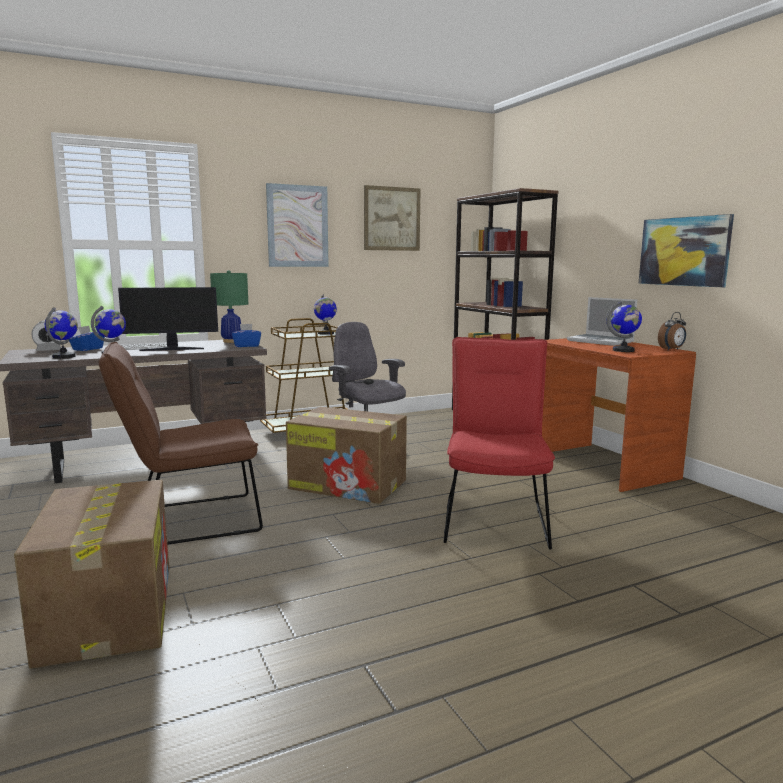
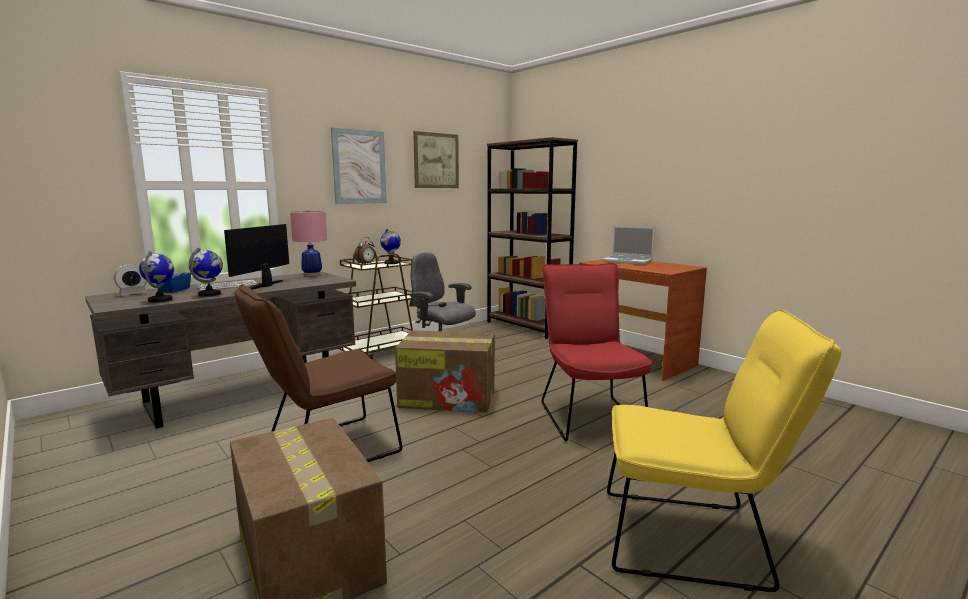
camera: 15 degrees left, 0 degrees up
(172, 349) = (265, 286): monitor -> monitor turned 135 degrees clockwise
(232, 341) = (312, 274): green table lamp -> pink table lamp
(246, 346) = (333, 278): blue tissue box -> none
(517, 664) = (695, 540): none -> yellow chair
(623, 350) = (657, 268): globe -> none
(672, 349) = (688, 266): alarm clock -> alarm clock (366, 264)
(684, 251) = (692, 190): picture -> none

